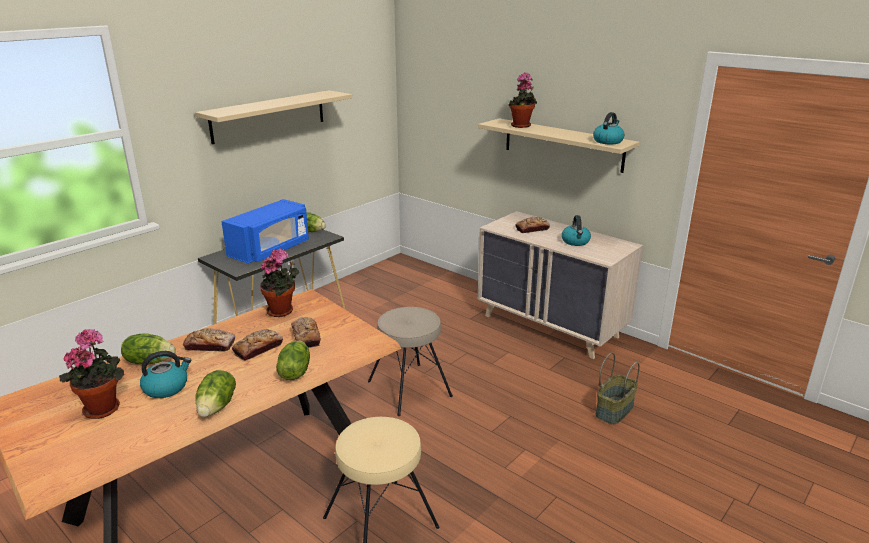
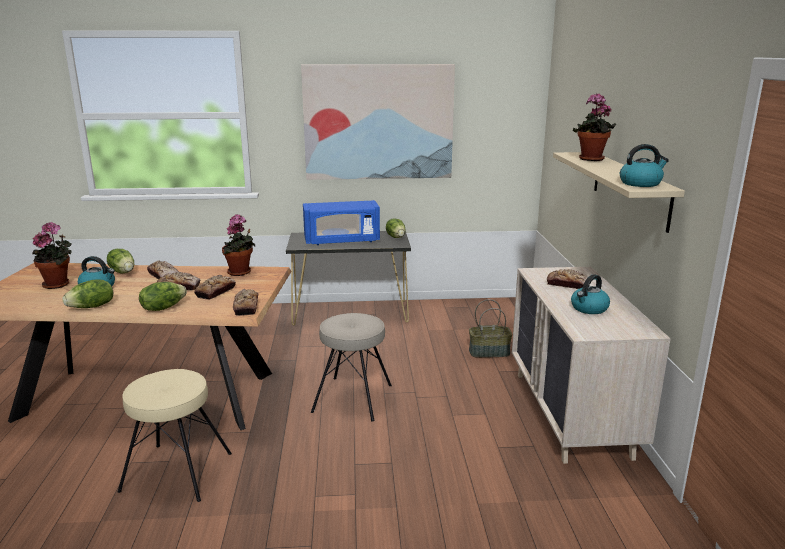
camera: 45 degrees right, 5 degrees down
(269, 116) = (378, 122): beige shelf -> picture
(367, 337) = (246, 307): none -> bread
(614, 410) = (498, 518): basket -> basket (489, 352)

